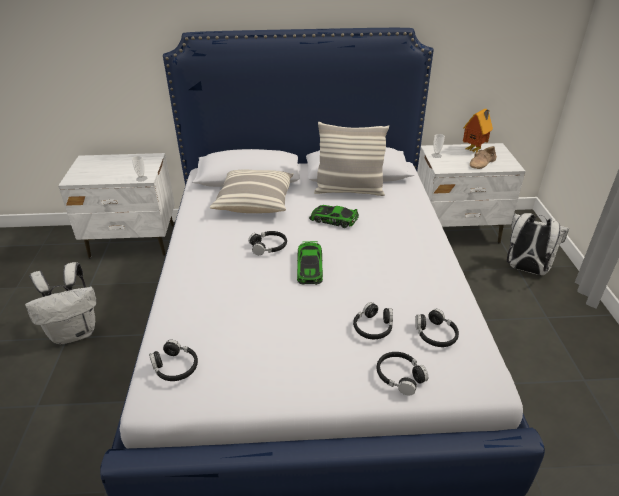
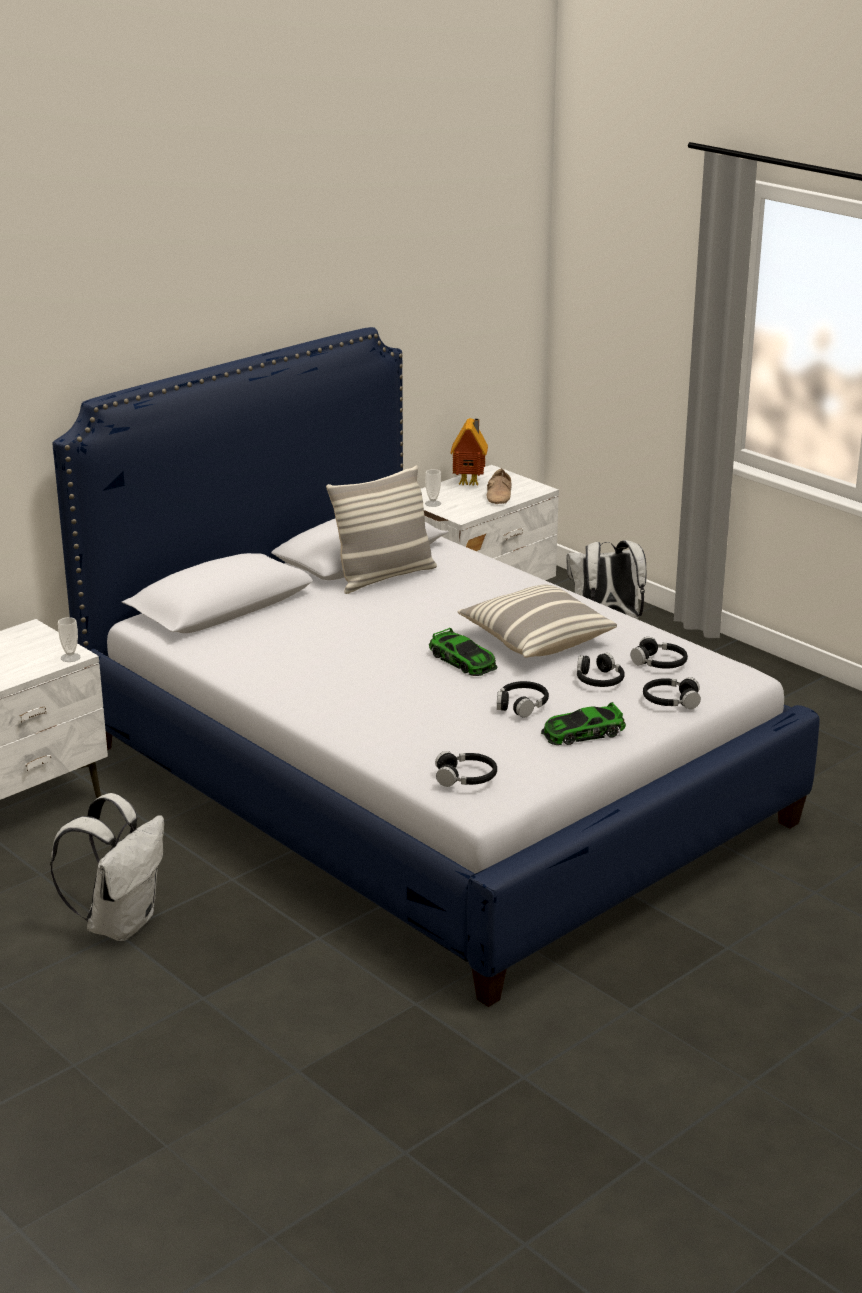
camera: 40 degrees left, 10 degrees down
(255, 201) = (284, 627): pillow -> pillow (535, 639)
(268, 247) = (386, 661): black headphones -> black headphones (522, 705)
(333, 219) = (414, 611): toy car -> toy car (582, 732)

